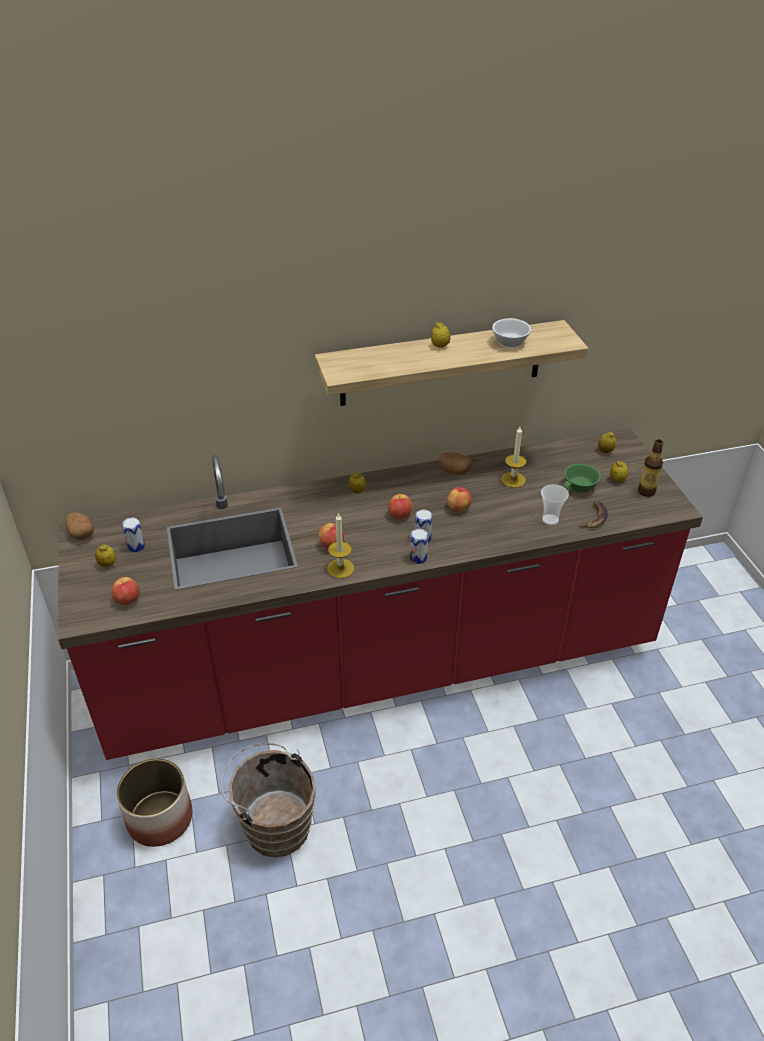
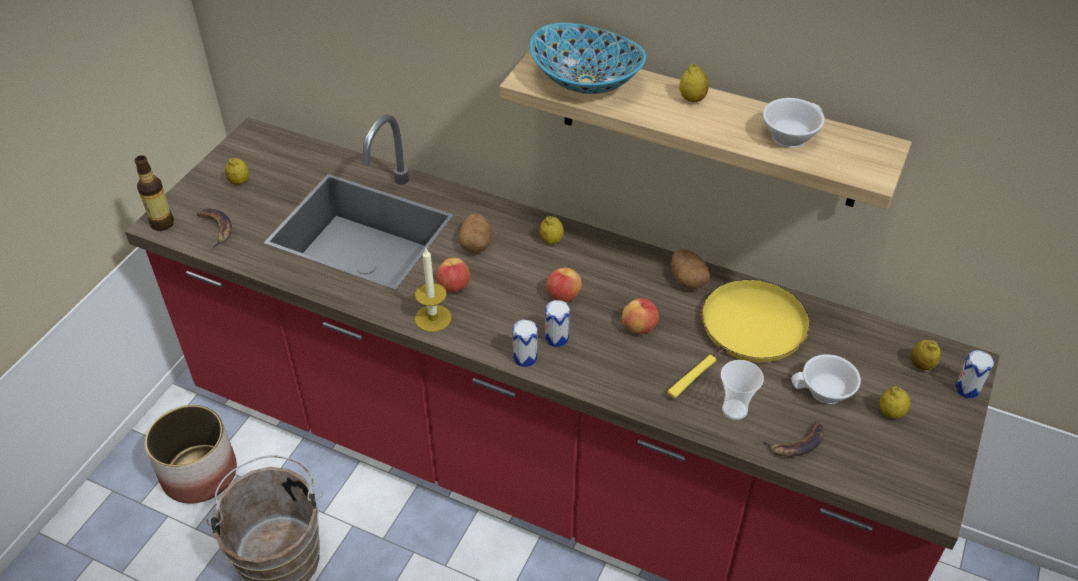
camera: 40 degrees right, 5 degrees up
(81, 534) = (252, 139): potato -> potato (475, 244)
(128, 600) = (215, 229): apple -> banana
(136, 546) = (281, 178): can -> can (967, 389)
(373, 361) = (586, 80): none -> bowl
(513, 479) = (748, 331): candle -> yellow frying pan
(580, 488) = (825, 392): green cup -> white cup
(646, 491) = (914, 453): bottle -> bottle (162, 223)

